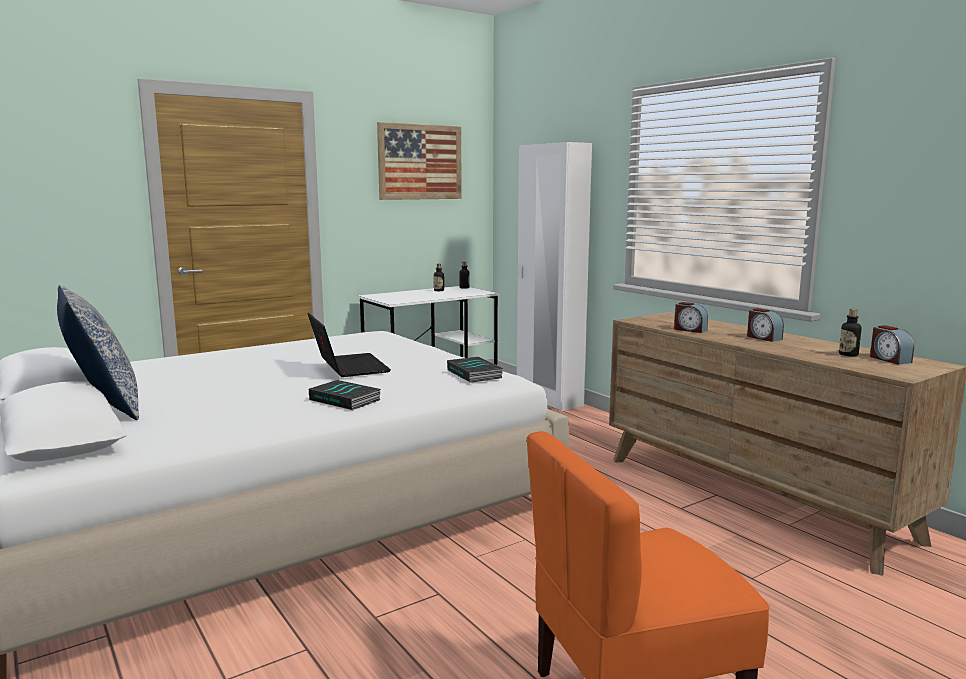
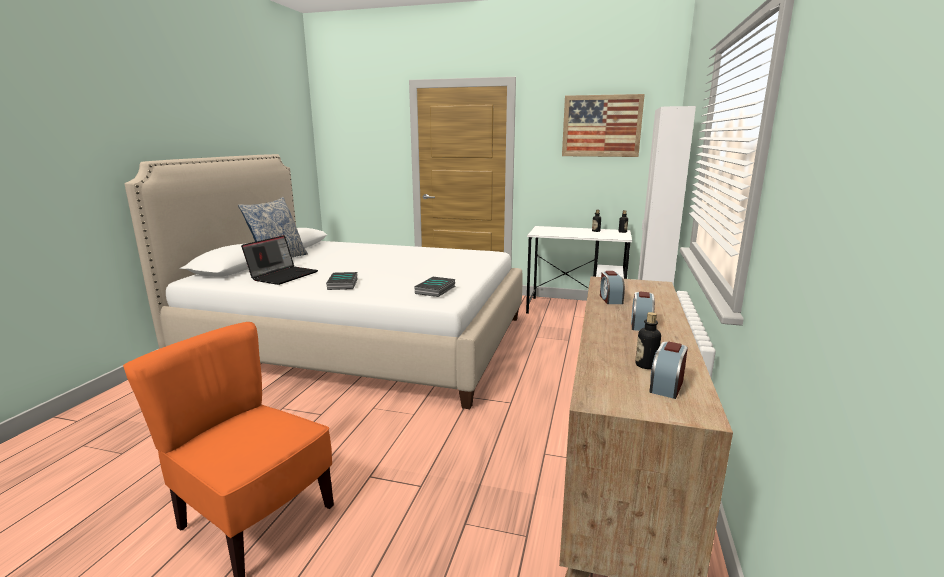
camera: 50 degrees right, 5 degrees up
(347, 367) = (401, 267): laptop -> laptop (283, 275)

